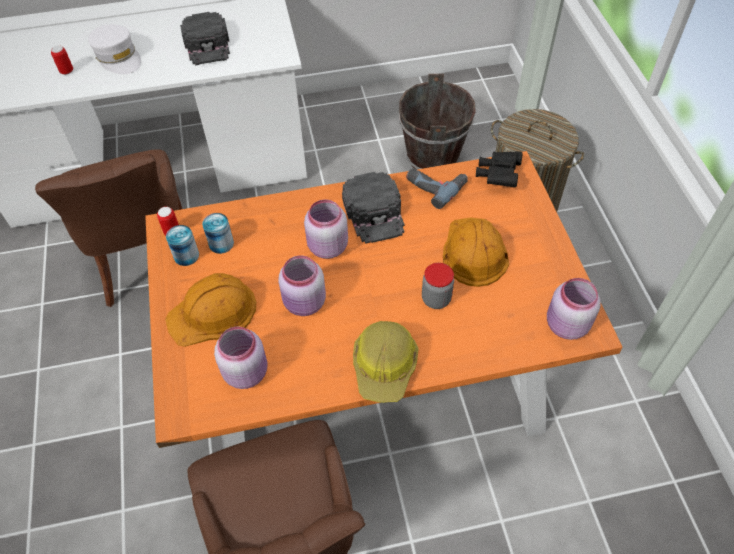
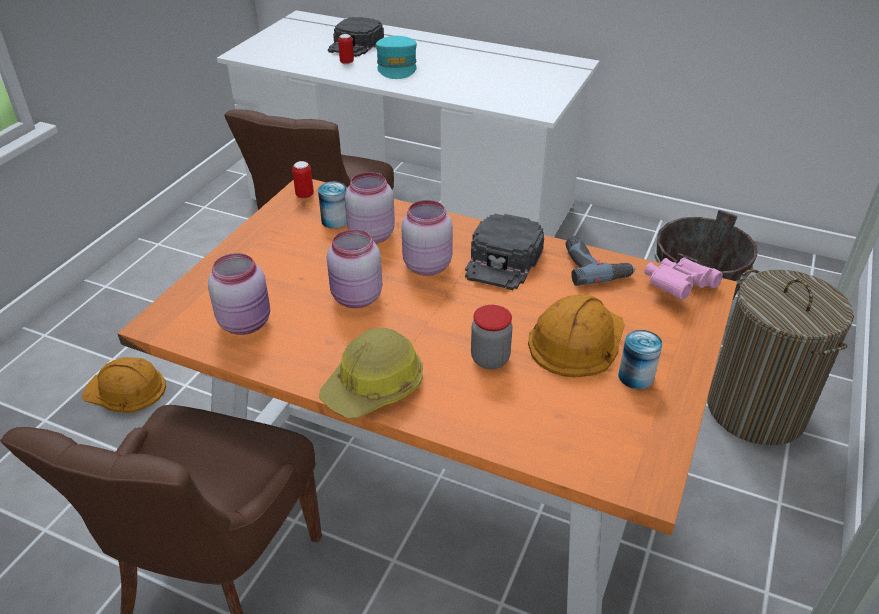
camera: 35 degrees right, 15 degrees down
(118, 57) = (397, 66): white cap -> turquoise cap
(186, 255) = (297, 216): can -> can (636, 376)
(208, 44) = (481, 82): black cap -> black cap (356, 44)
(213, 313) = (270, 265): orange hard hat -> orange hard hat (126, 389)
(498, 175) = (677, 288): black binoculars -> pink binoculars
(565, 325) = (618, 461): pink jar -> pink jar (370, 235)

